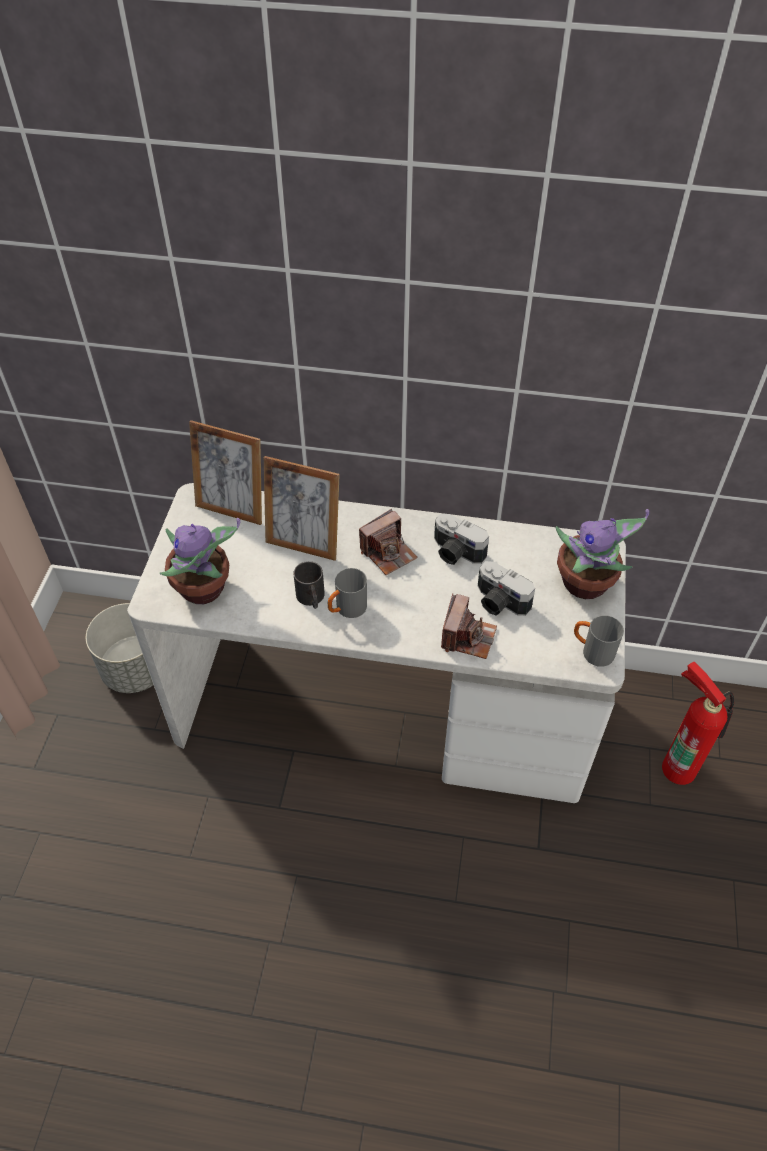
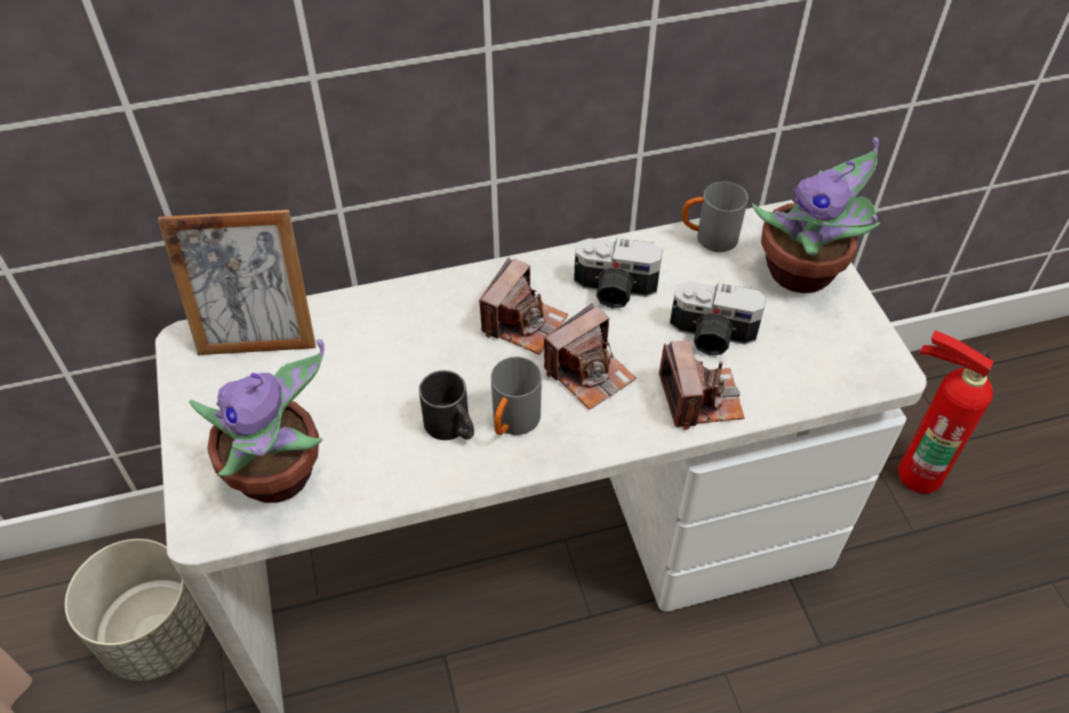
camera: 25 degrees left, 0 degrees up
(304, 543) = (395, 352): picture frame -> none
(409, 597) = (589, 373): none -> camera
(592, 651) = (866, 356): grey mug -> grey mug (708, 238)

